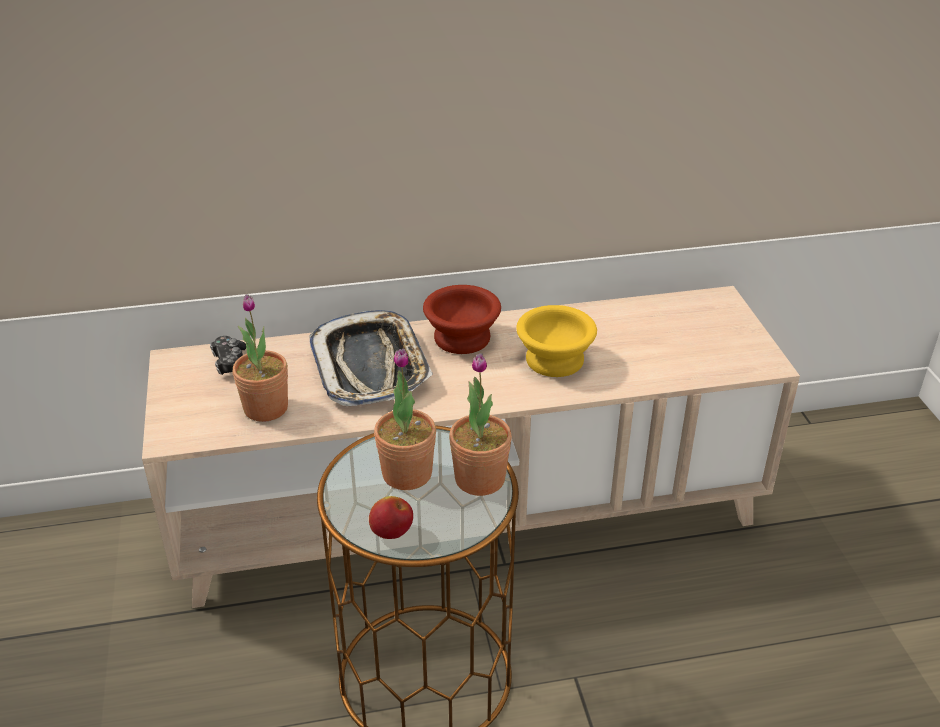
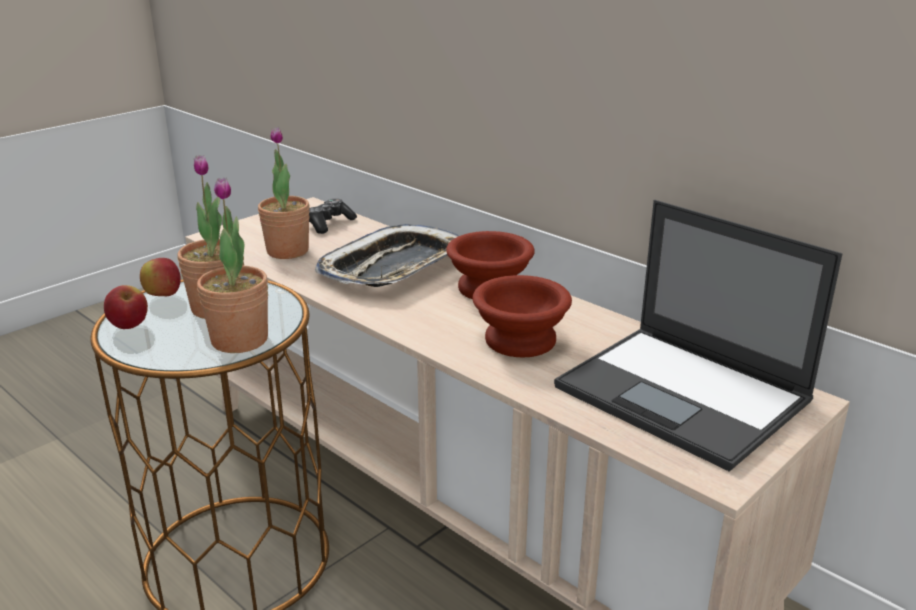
camera: 55 degrees right, 10 degrees down
(348, 497) = (163, 296): none -> apple
(557, 360) = (522, 341): yellow bowl -> brown bowl
(680, 333) = (684, 395): none -> laptop

